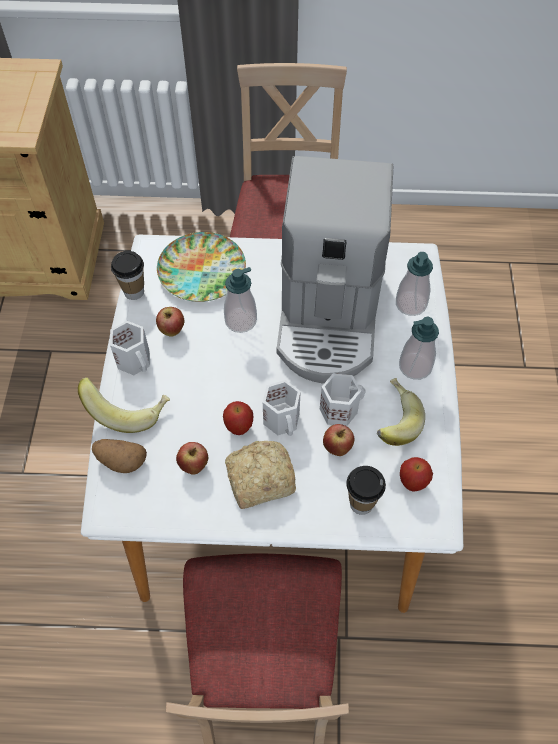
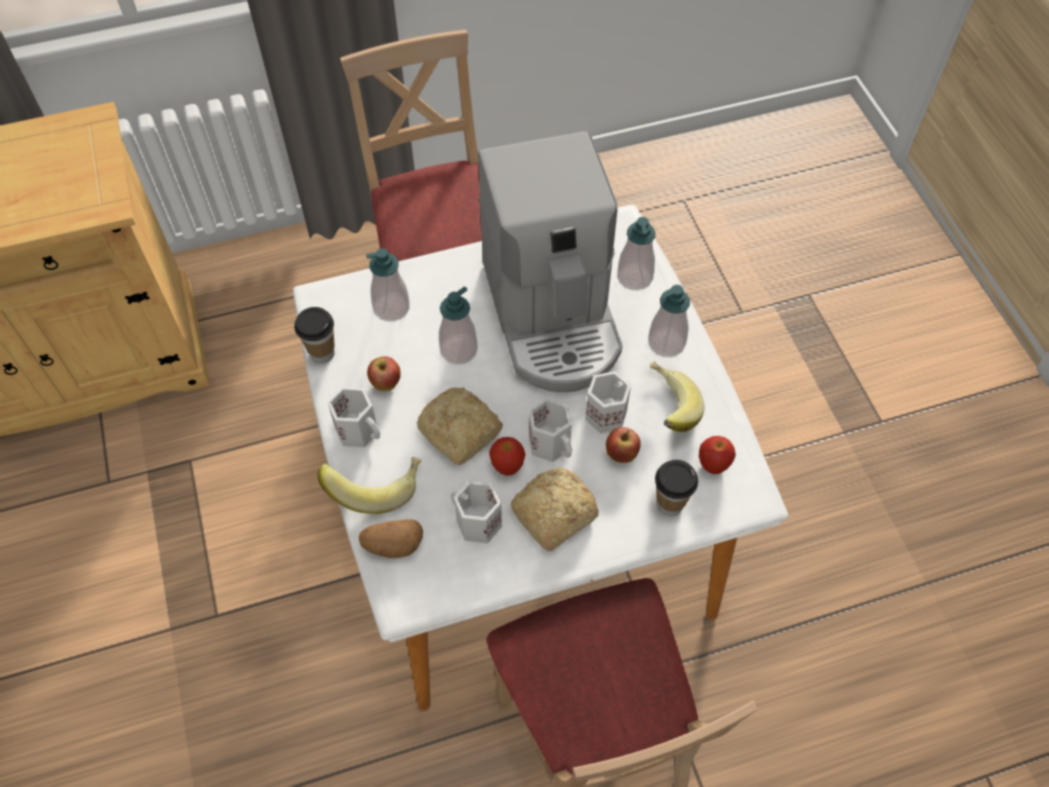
camera: 20 degrees left, 0 degrees up
(194, 466) = (476, 523): apple -> white mug
(202, 272) = (391, 308): plate -> soap dispenser
(213, 388) = (460, 433): none -> bread

